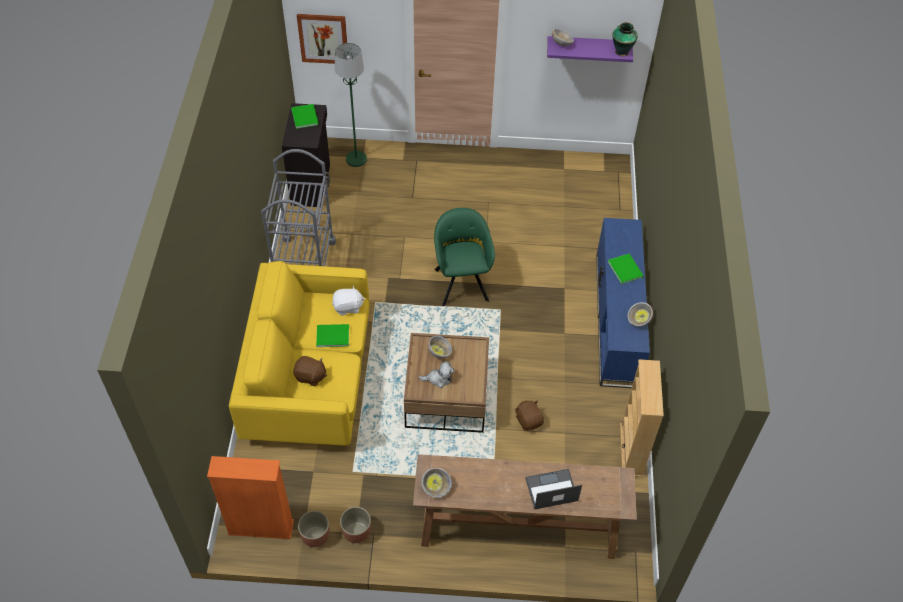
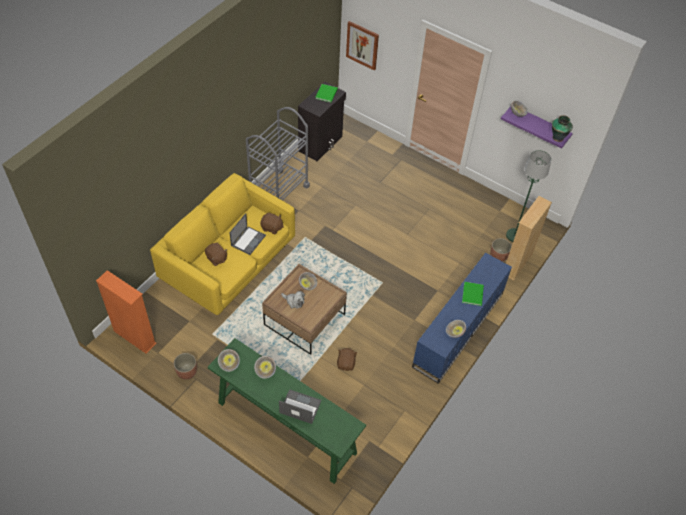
camera: 30 degrees right, 0 degrees up
(315, 536) = (161, 360): planter -> planter (498, 256)
(331, 335) = (248, 240): green book -> laptop
(348, 307) = (272, 228): white plush toy -> brown plush toy
(356, 159) = (362, 140): green floor lamp -> green floor lamp (514, 235)
(461, 282) = (370, 252): green armchair -> none
(483, 472) = (265, 371): none -> bowl
(517, 528) = (285, 427): brown console table -> green console table
(631, 450) = (400, 420): beige bookcase -> beige bookcase (517, 264)

